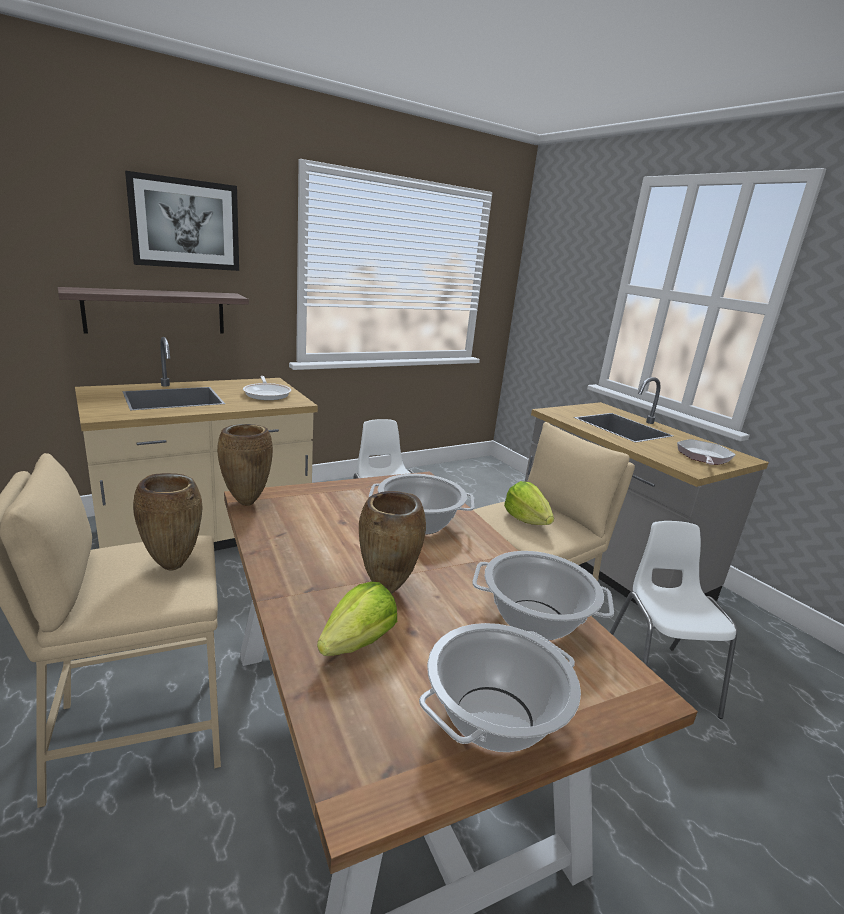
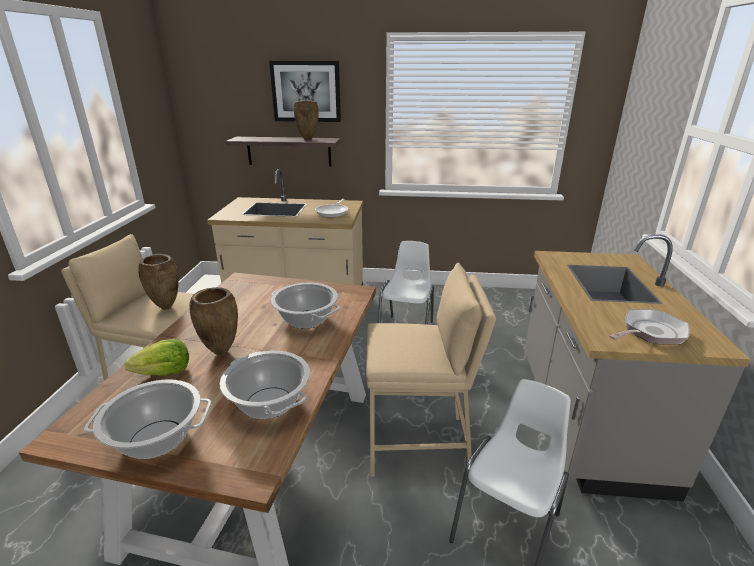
camera: 40 degrees right, 5 degrees up
(246, 502) = (234, 281): brown vase -> brown vase (308, 139)
(526, 520) = (403, 341): lettuce -> none

